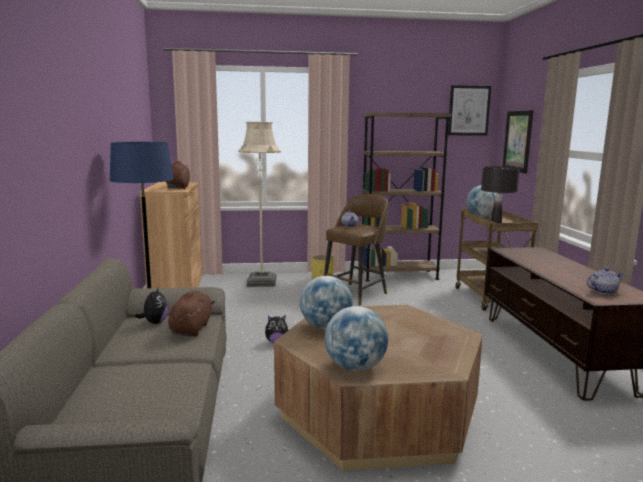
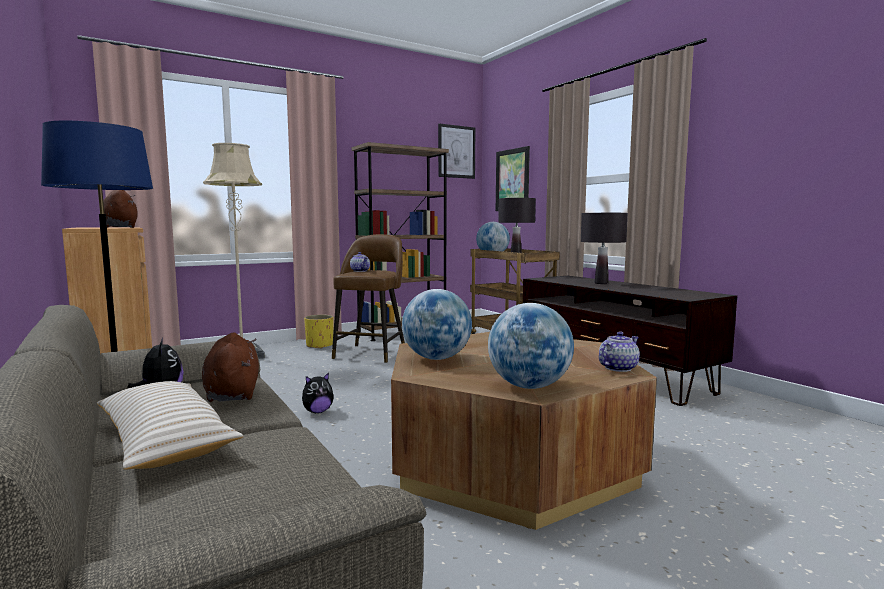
camera: 25 degrees left, 5 degrees down
(132, 357) = (165, 440): none -> beige pillow
(553, 264) = (601, 283): none -> black table lamp
(603, 291) = (675, 293): teapot -> teapot (617, 368)

